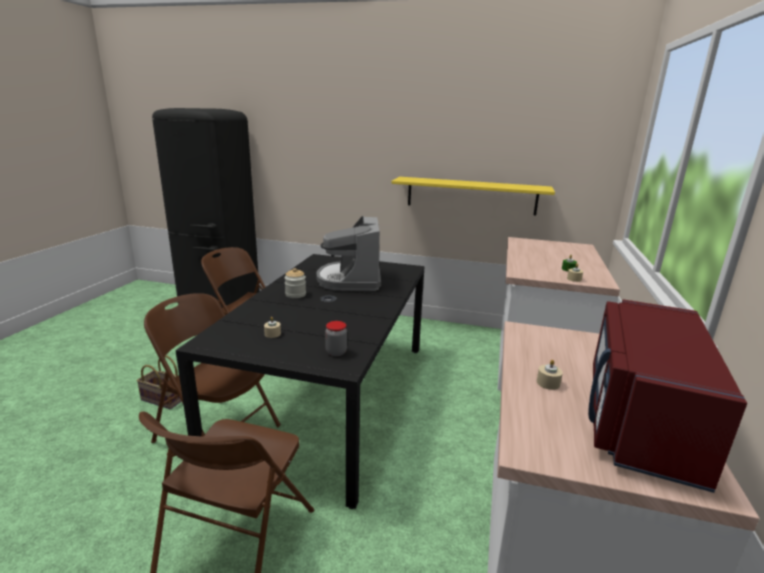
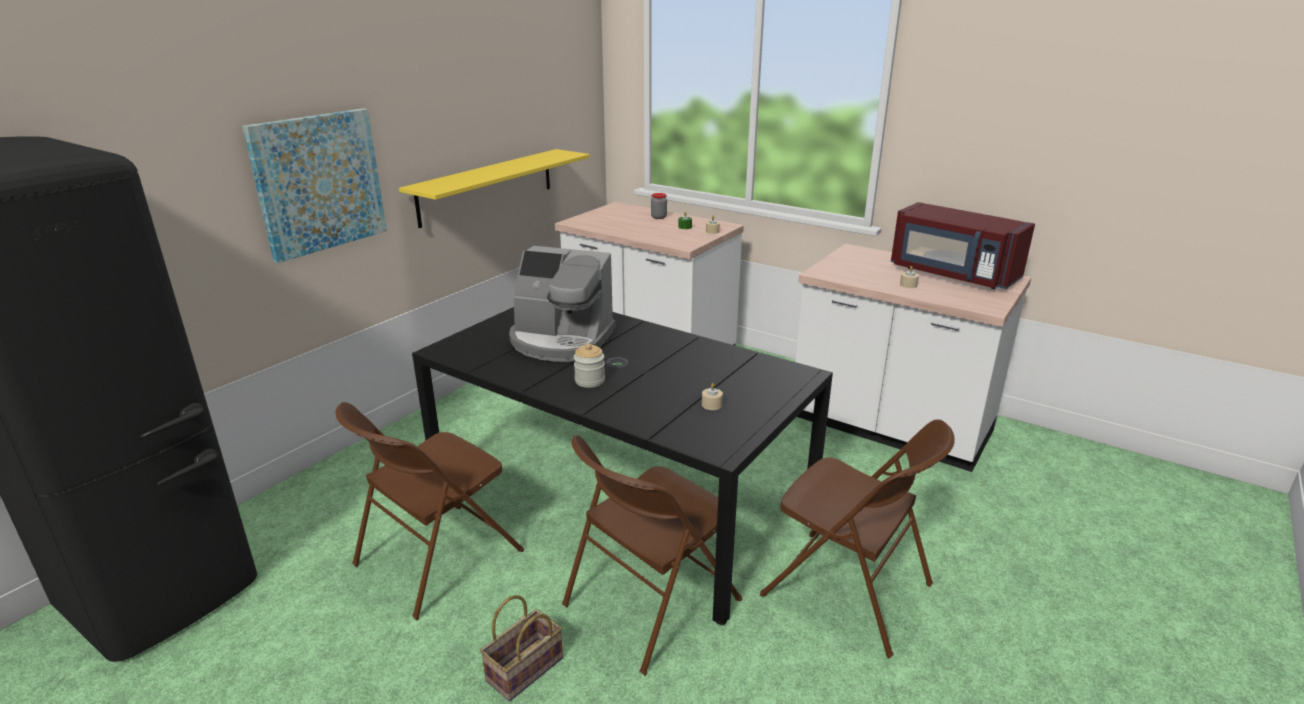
camera: 70 degrees left, 5 degrees up
(336, 352) = (771, 374): jar -> jar (658, 217)
(350, 160) = (319, 182): none -> picture

